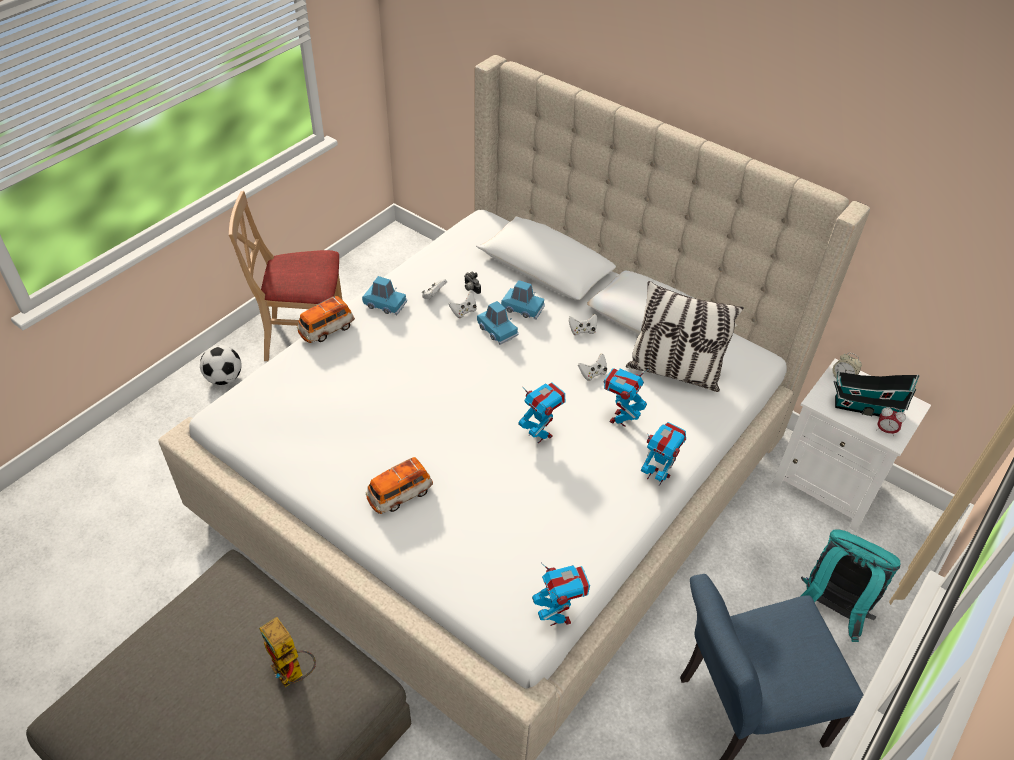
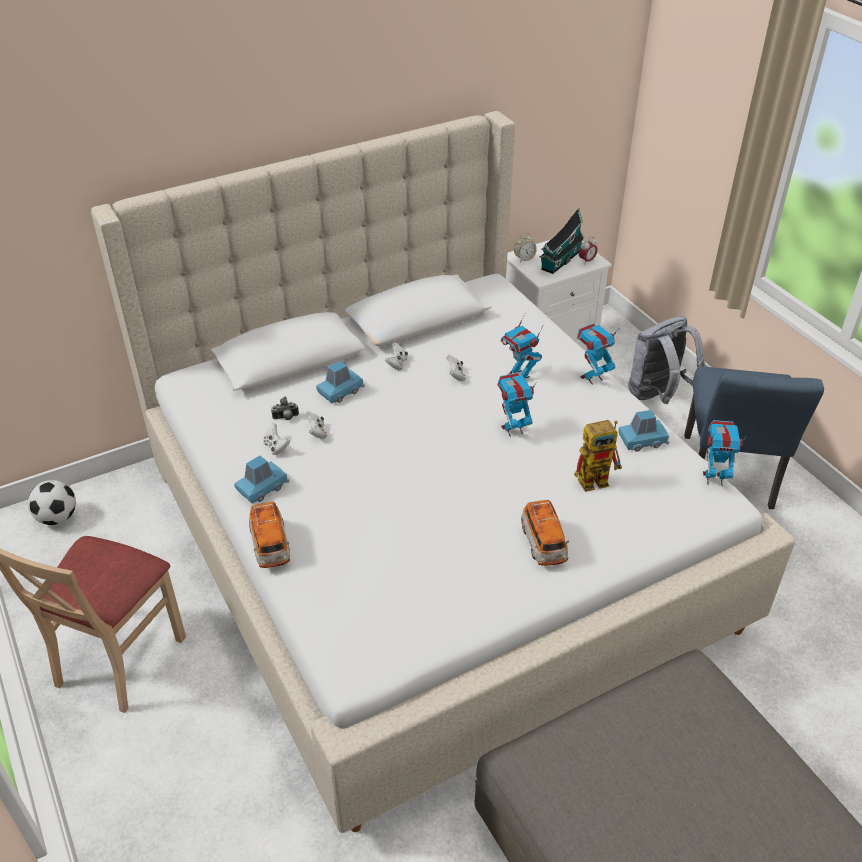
camera: 65 degrees left, 5 degrees down
(224, 378) = (124, 765): football -> football (57, 517)
(293, 674) = (679, 716): toy robot -> toy robot (598, 479)
(497, 330) = (360, 417): blue toy car -> blue toy car (642, 440)
(674, 372) = (481, 330): pillow -> none
(830, 609) = (657, 396): turquoise backpack -> grey backpack

